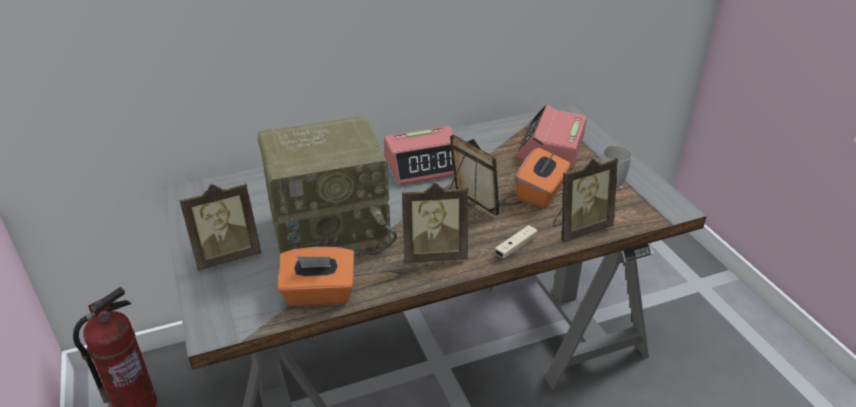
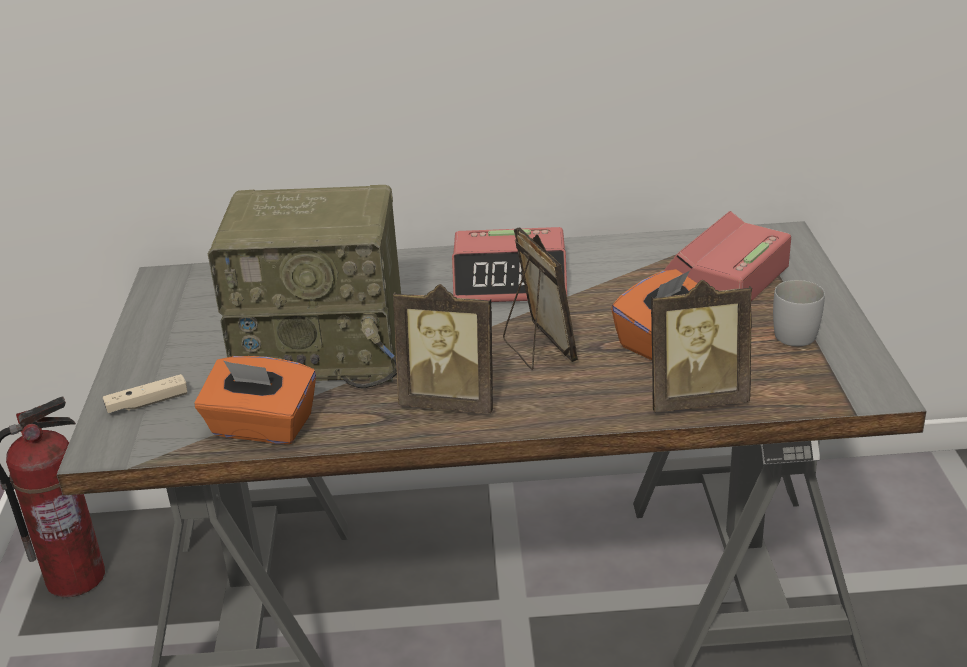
camera: 20 degrees right, 5 degrees down
(227, 255) = (172, 361): picture frame -> none
(516, 247) = (577, 409): beige game controller -> beige game controller (147, 403)

